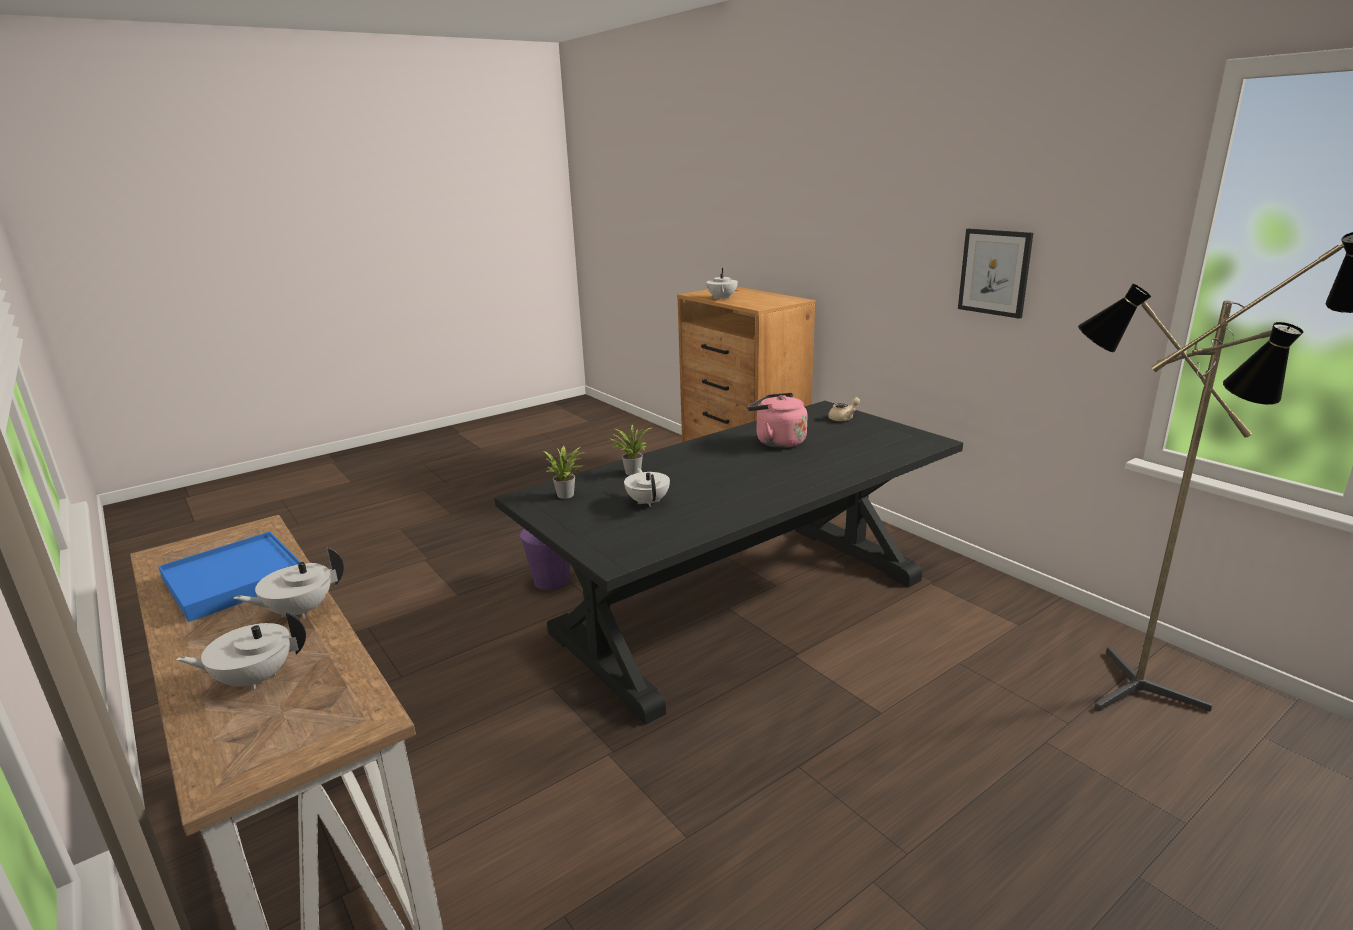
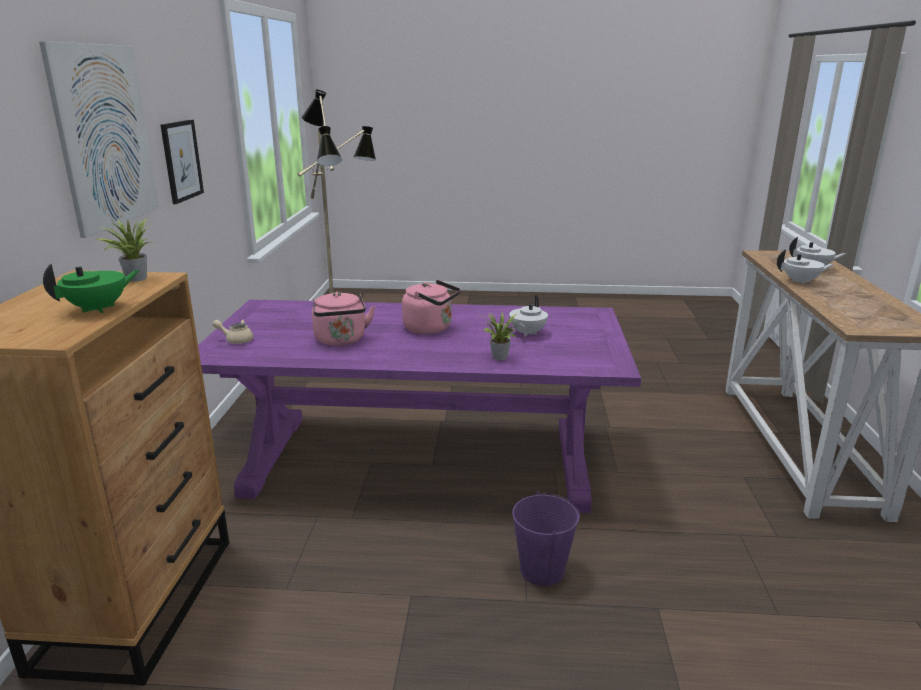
camera: 140 degrees left, 0 degrees up
(235, 580) = (851, 302): blue tray -> none
(567, 494) = (577, 357): potted plant -> potted plant (134, 278)
(721, 298) = (99, 309): white teapot -> green teapot
(740, 474) = (431, 328): none -> pink kettle
(742, 605) = (419, 461): black dining table -> purple dining table
(886, 225) = (105, 136): none -> picture

